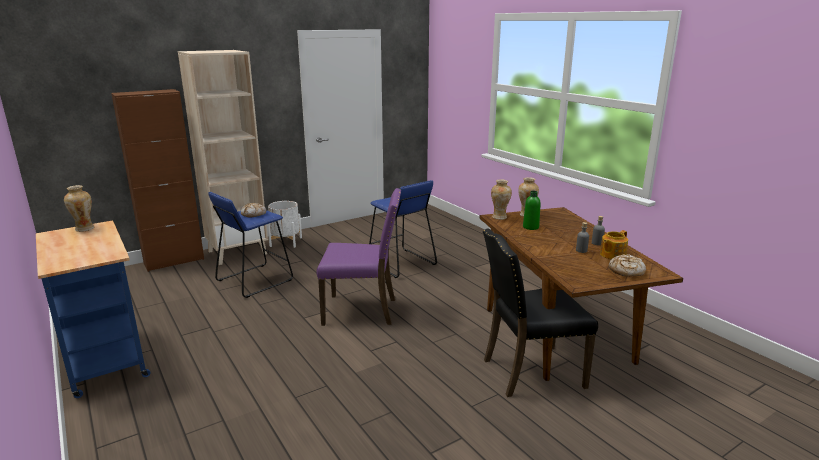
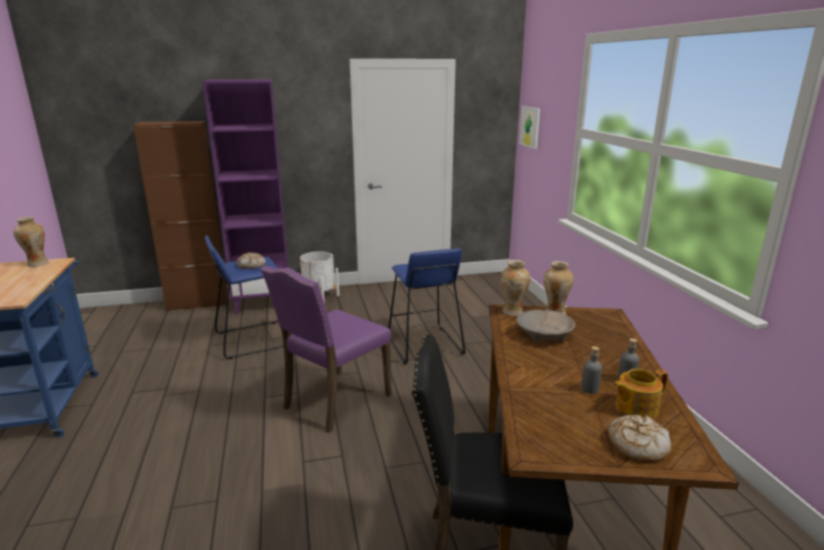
camera: 20 degrees right, 0 degrees up
(238, 252) = (263, 303): beige bookcase -> purple bookcase
(362, 310) = (334, 401): purple chair -> purple chair turned 105 degrees clockwise
(443, 83) = (530, 127): none -> picture
(530, 227) = (544, 335): green bottle -> beige bowl

